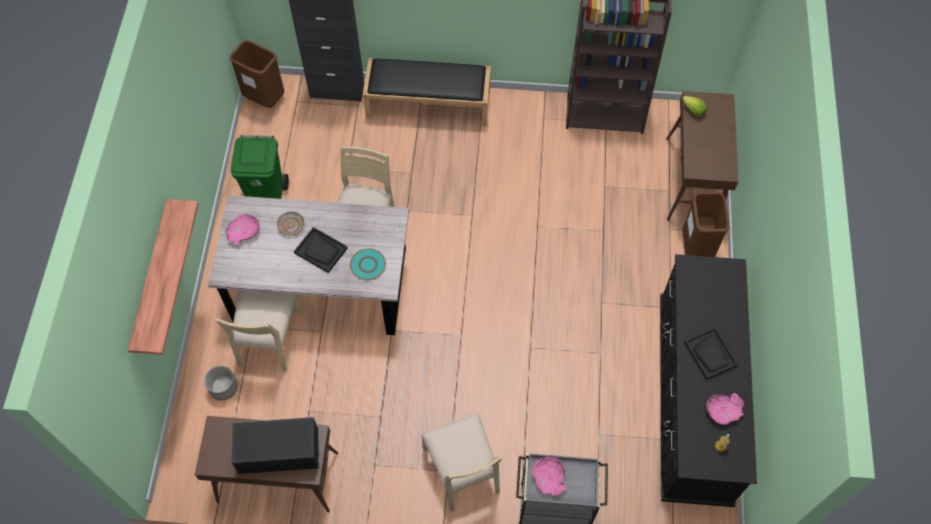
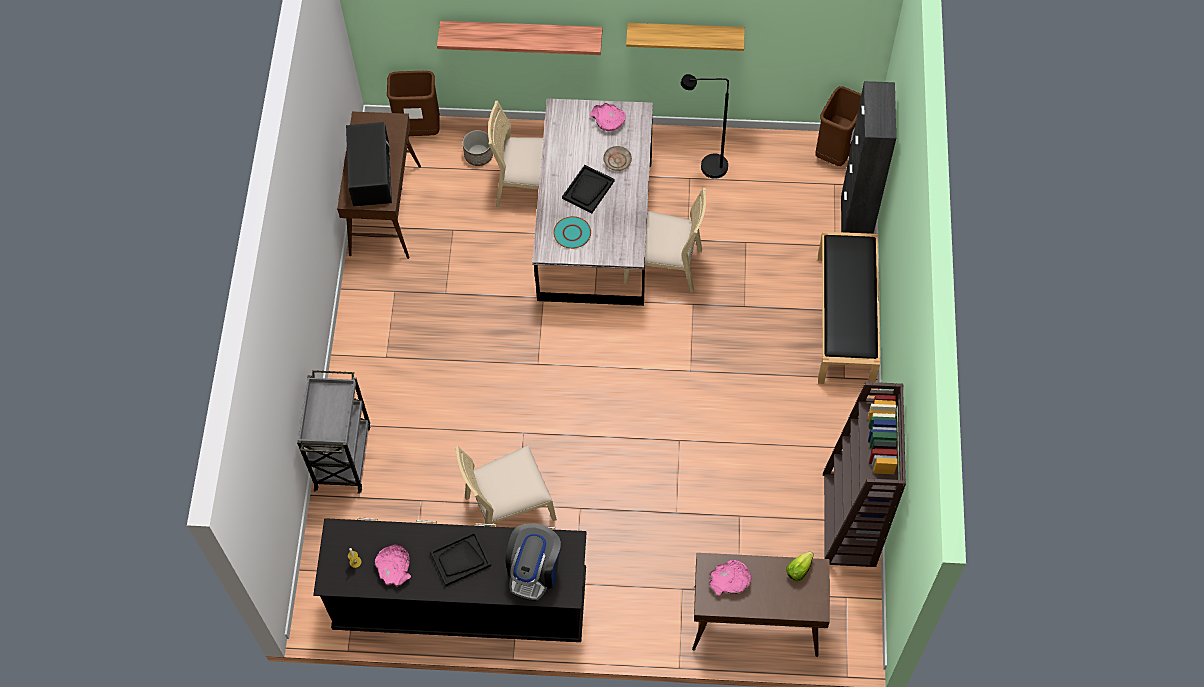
camera: 90 degrees right, 0 degrees up
(185, 133) = (685, 34): none -> shelf
(267, 194) = (706, 168): green trash can -> black floor lamp
(462, 470) = (386, 370): beige chair -> beige chair (508, 506)
(549, 477) = (331, 400): pink bowl -> pink bowl (730, 581)
(696, 247) = (657, 618): brown trash can -> brown trash can (419, 129)
(715, 294) = (534, 570): none -> coffee machine

